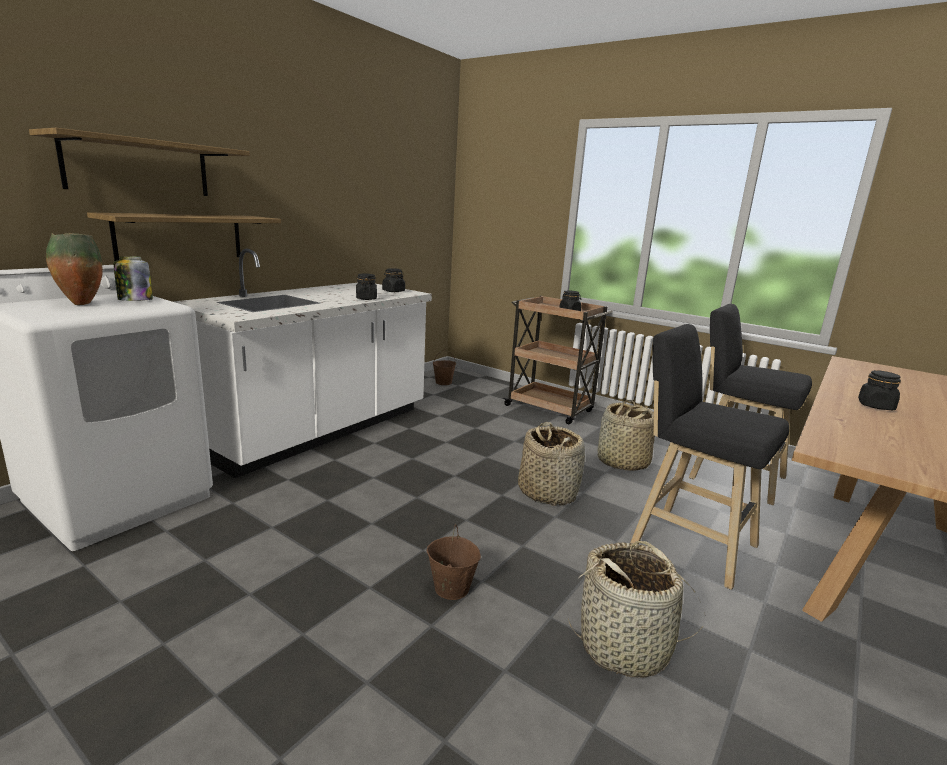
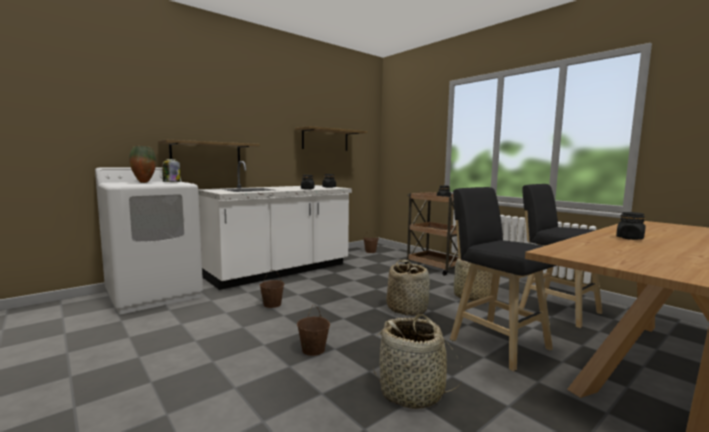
camera: 15 degrees right, 10 degrees down
(138, 167) = (186, 118): shelf -> shelf (325, 140)
(342, 502) = (272, 304): none -> brown bucket

